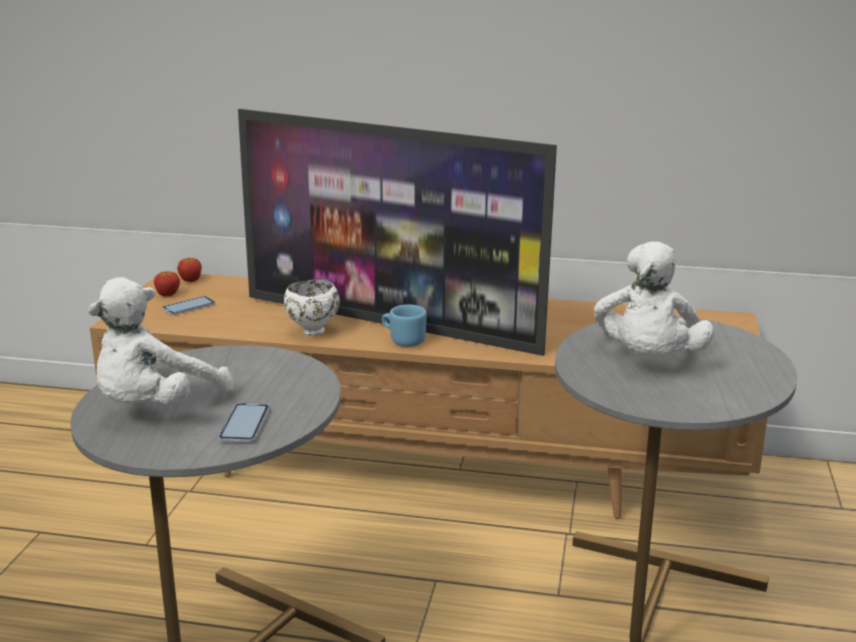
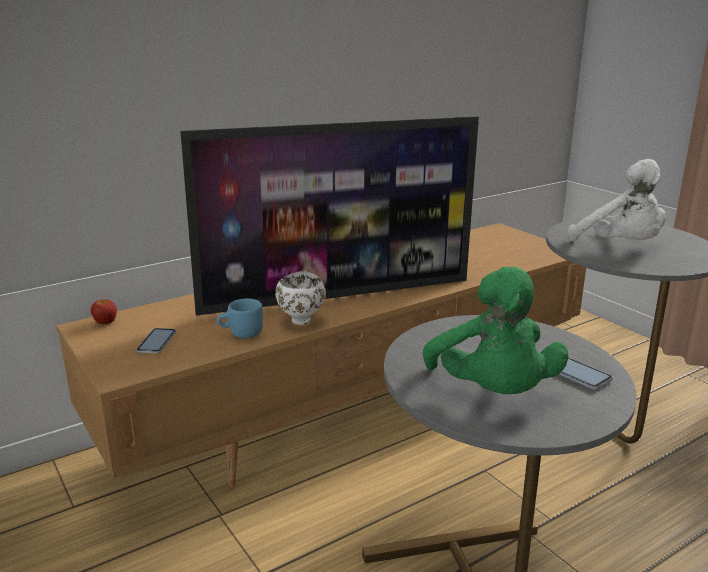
camera: 45 degrees left, 0 degrees up
(156, 407) = (492, 393): white plush toy -> green plush toy
(168, 294) = (112, 340): apple -> none
(403, 340) = (372, 303): blue mug -> blue mug (241, 333)

